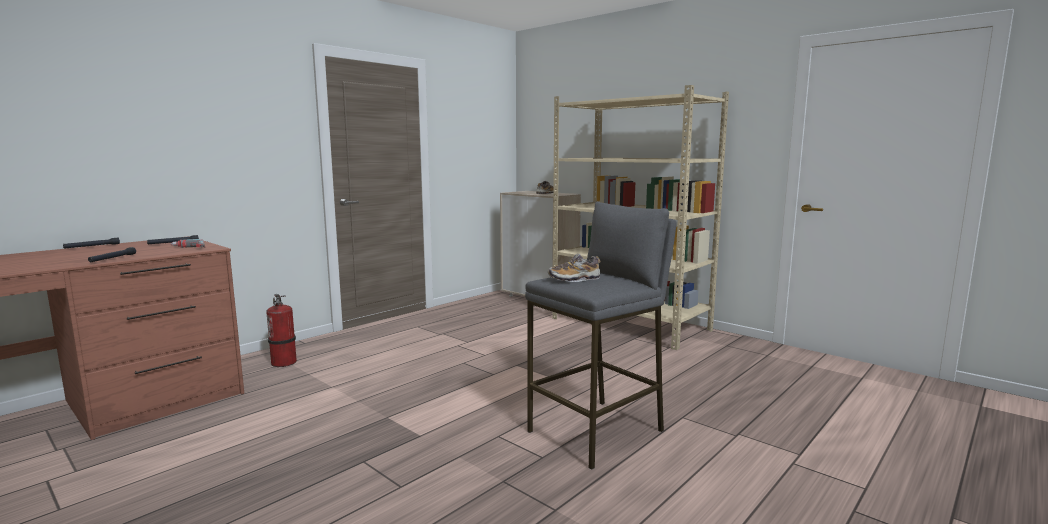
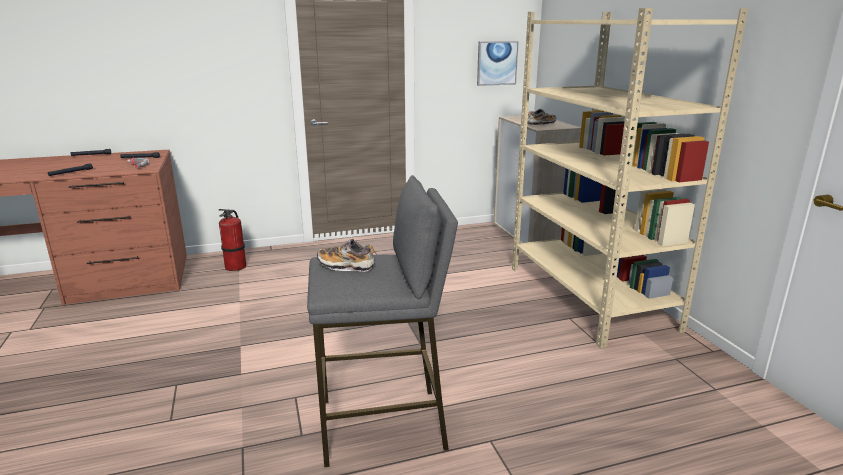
camera: 30 degrees right, 10 degrees up
(489, 147) = (497, 63): none -> picture

